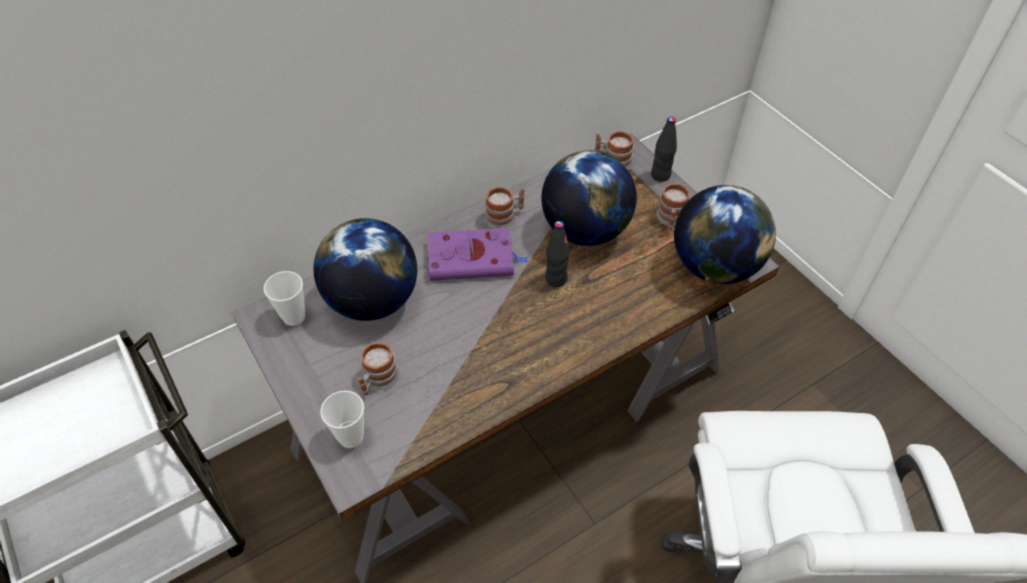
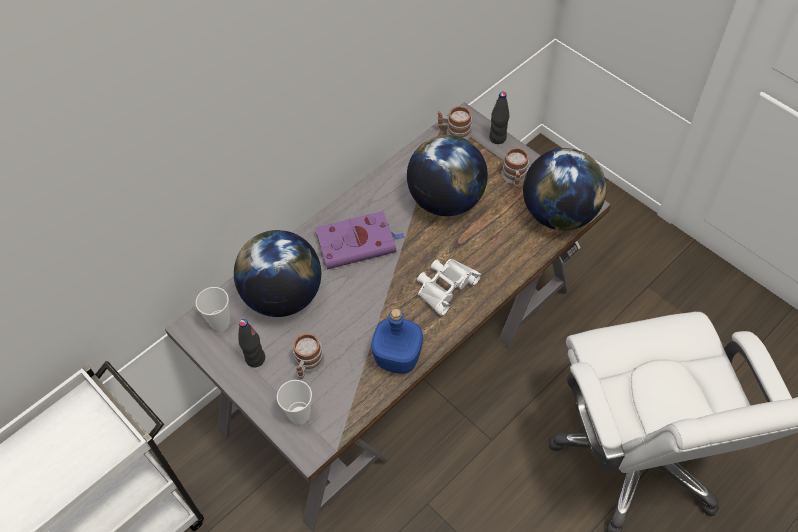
camera: 10 degrees left, 5 degrees up
(485, 394) = (399, 358): none -> blue bottle
(505, 217) = (375, 200): mug -> none
(556, 279) = (431, 248): black bottle -> black bottle (255, 359)
(560, 323) = (444, 286): none -> white binoculars

